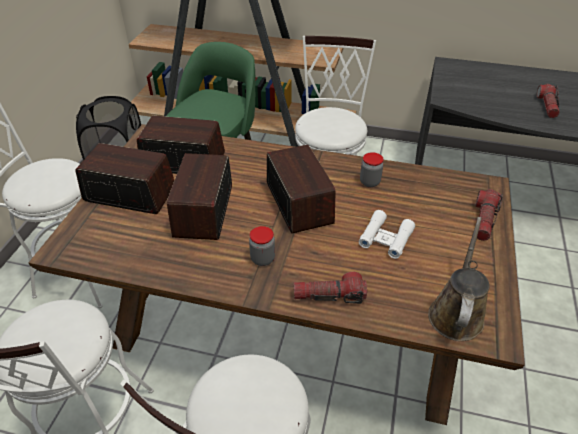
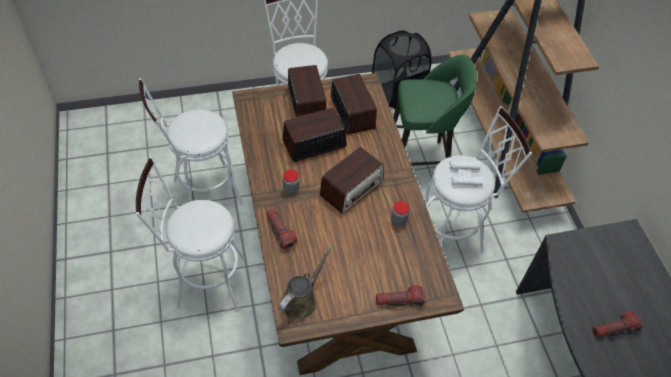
camera: 60 degrees right, 10 degrees up
(385, 238) = (345, 246): white binoculars -> white binoculars (464, 175)
(456, 313) = (301, 300): brown watering can -> brown watering can turned 45 degrees counterclockwise

